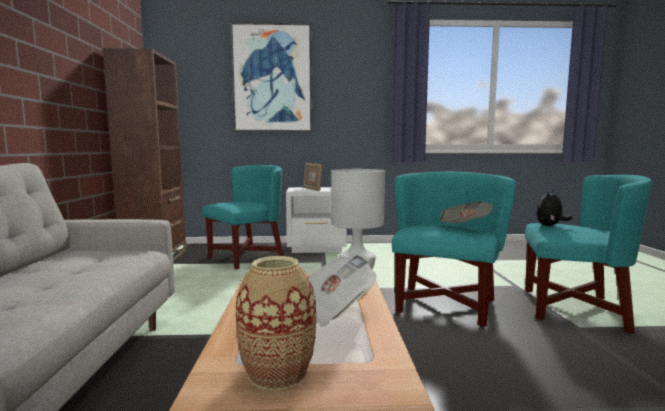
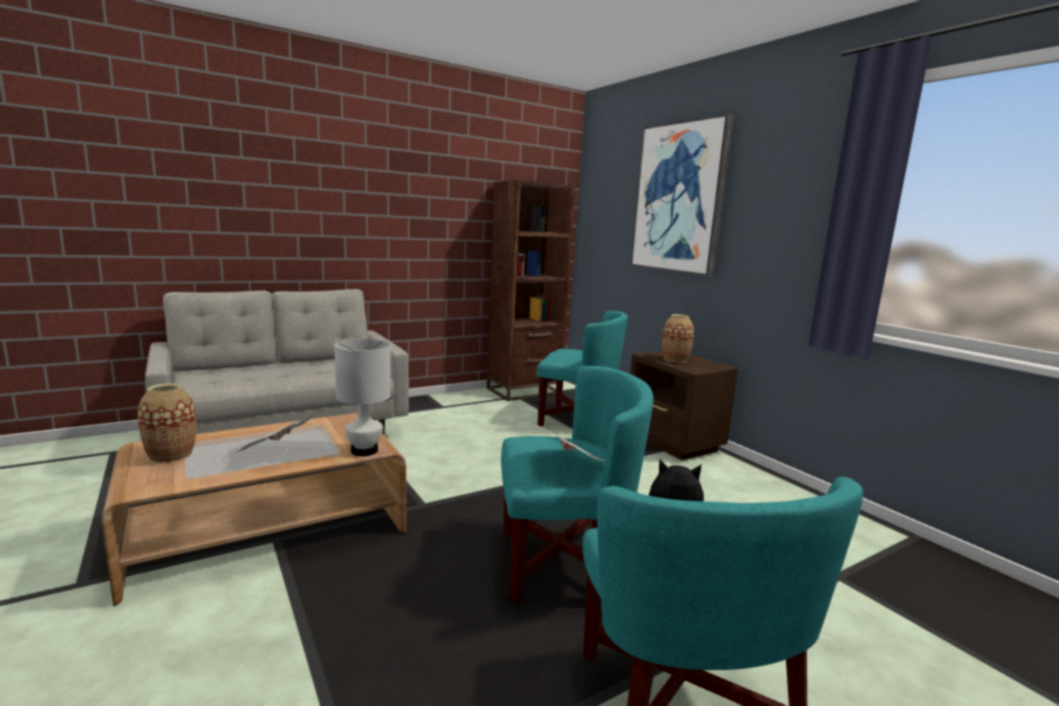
camera: 60 degrees right, 5 degrees up
(312, 189) = (675, 359): picture frame -> vase
(317, 248) = (673, 443): white nightstand -> brown nightstand

